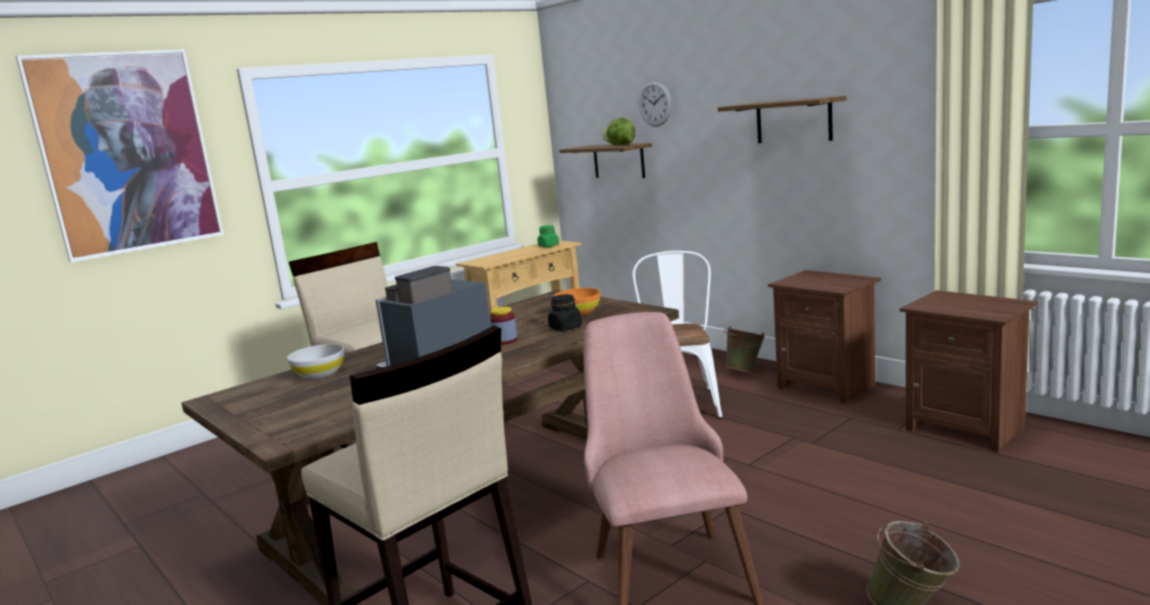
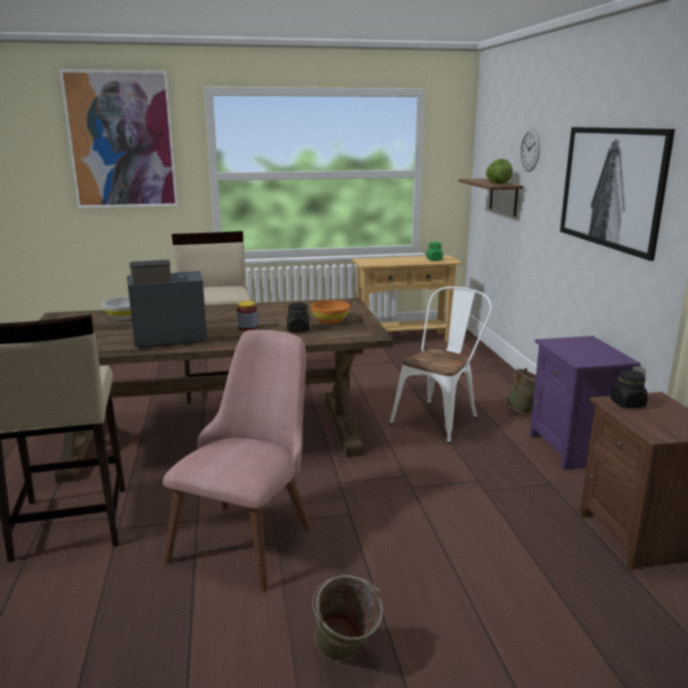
camera: 30 degrees right, 5 degrees up
(793, 121) = (611, 187): shelf -> picture
(827, 386) = (573, 449): brown nightstand -> purple nightstand
(933, 303) = (627, 403): none -> black jar

